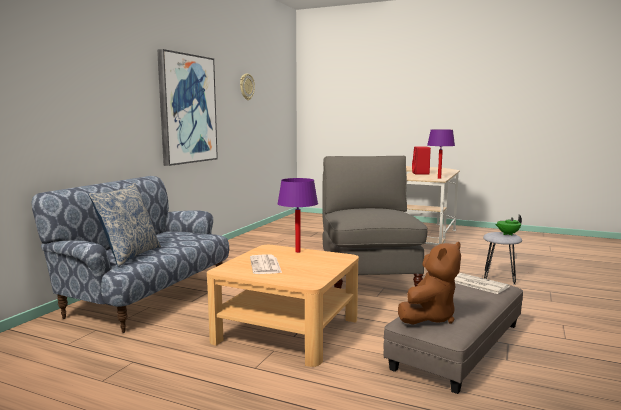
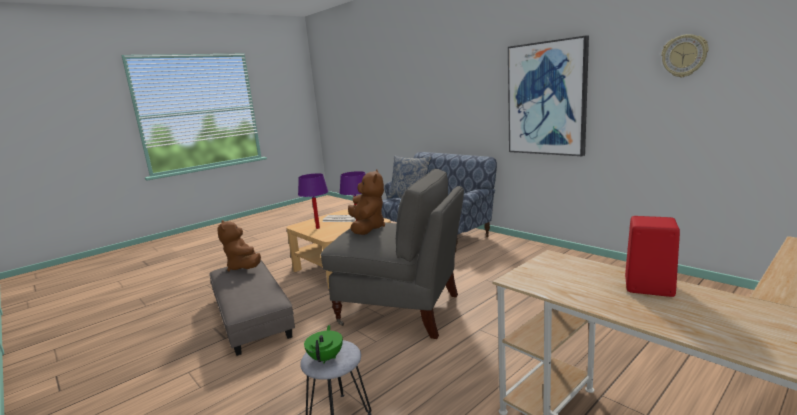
camera: 115 degrees right, 5 degrees up
(373, 212) = (367, 228): none -> brown plush toy
(439, 178) = (540, 285): purple table lamp -> purple table lamp (317, 228)
(477, 284) = (256, 298): newspaper -> none

